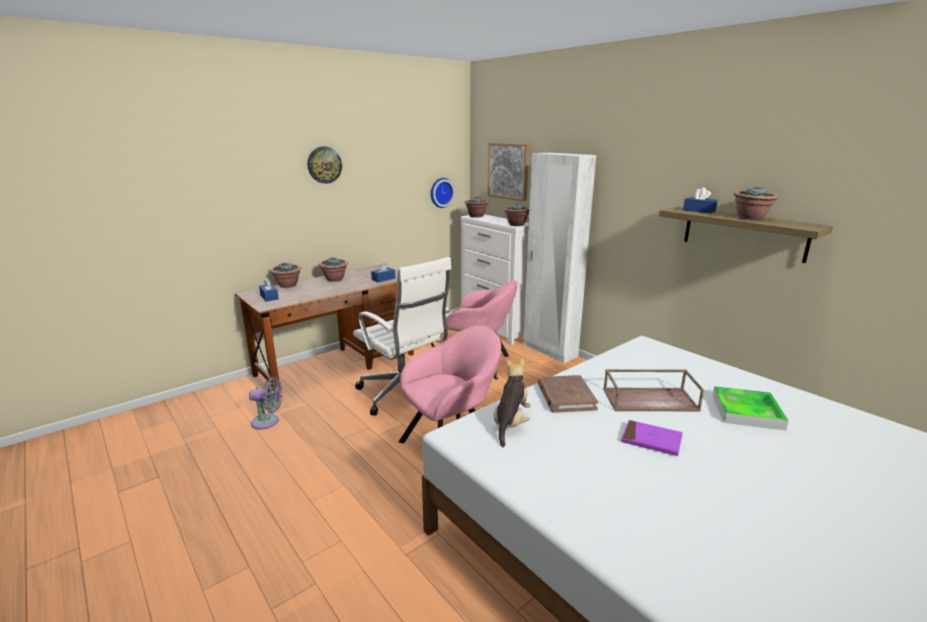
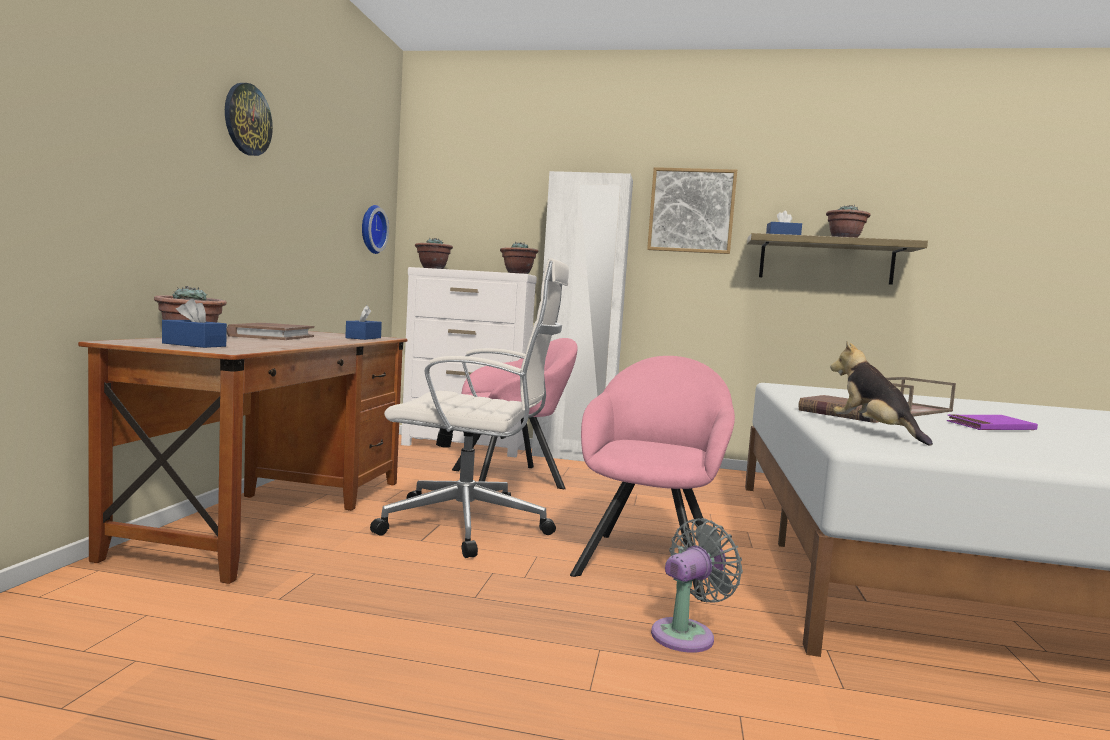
camera: 40 degrees left, 15 degrees down
(268, 422) = (271, 616): grey fan -> grey fan (687, 634)
(335, 279) = (272, 336): potted plant -> brown book
(508, 171) = (479, 205): picture -> picture (691, 211)
(746, 411) = (973, 408): tray -> none

